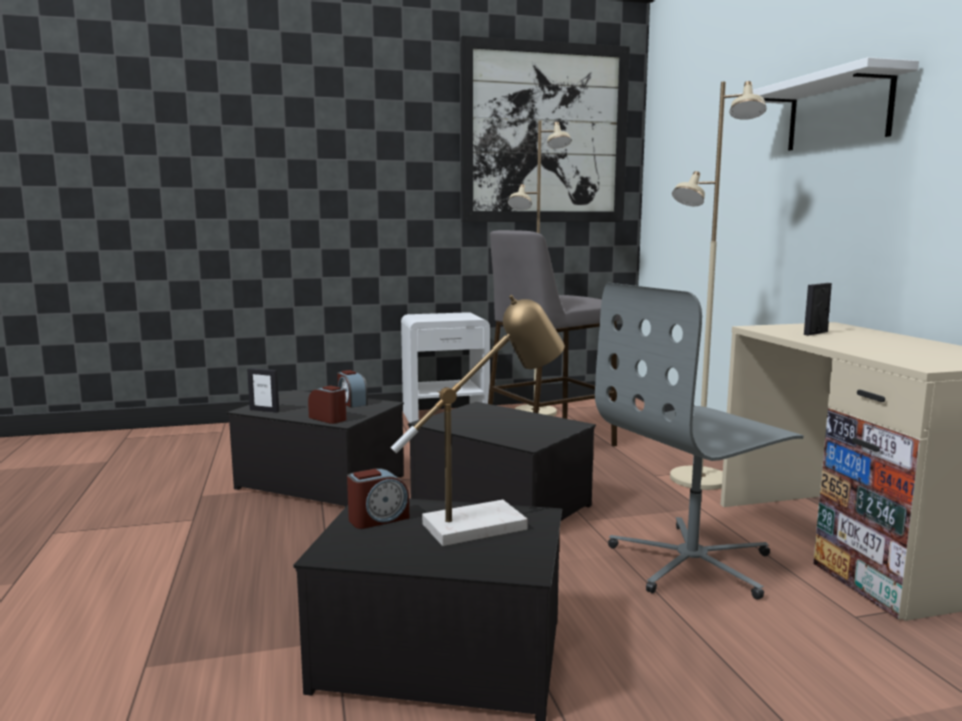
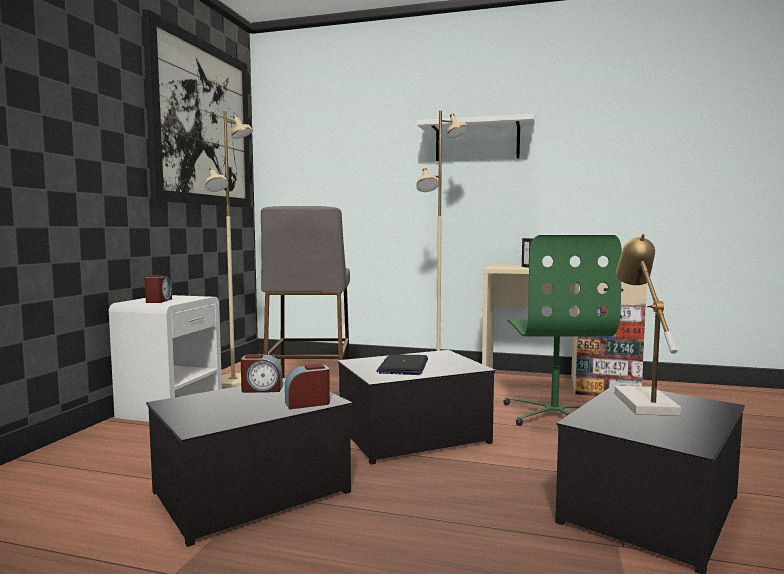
camera: 60 degrees left, 5 degrees down
(264, 410) = (217, 422): picture frame -> none
(378, 519) = (620, 423): alarm clock -> alarm clock (158, 301)
(486, 421) = (403, 366): none -> laptop
(693, 563) = (555, 414): grey office chair -> green office chair

